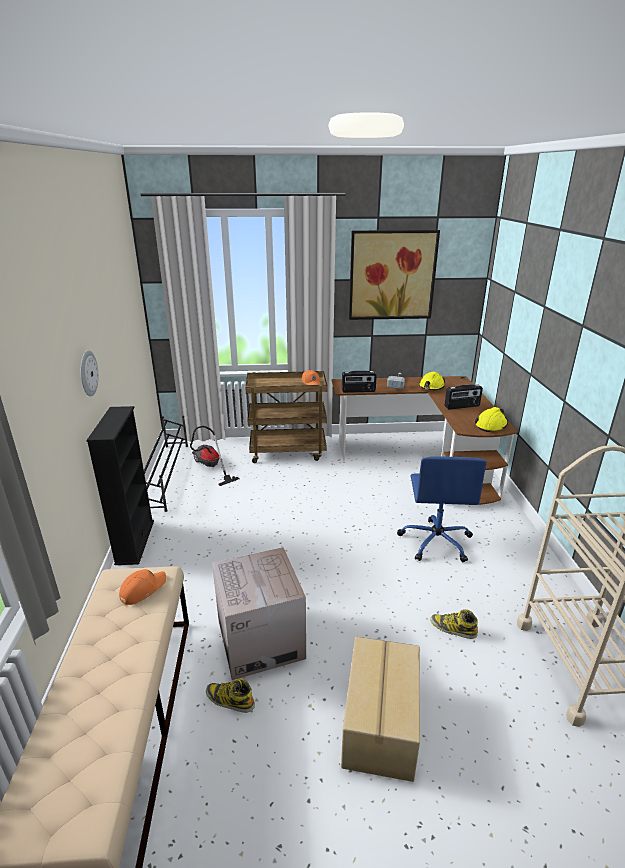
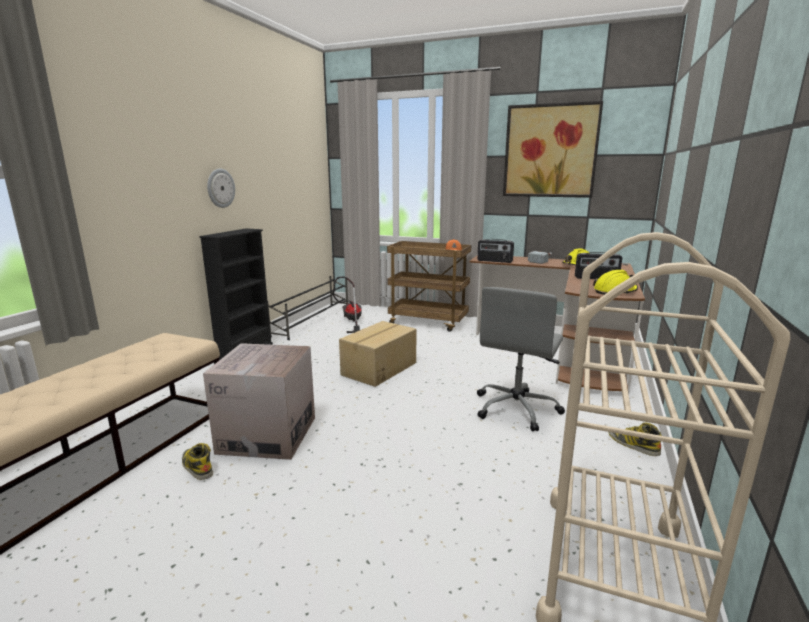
camera: 25 degrees right, 10 degrees down
(142, 589) = (170, 346): orange cap -> none
(379, 722) = (304, 531): cardboard box -> cardboard box (378, 369)
(436, 541) = (516, 408): blue office chair -> grey office chair
(453, 628) = (466, 481): boot -> boot (633, 444)

